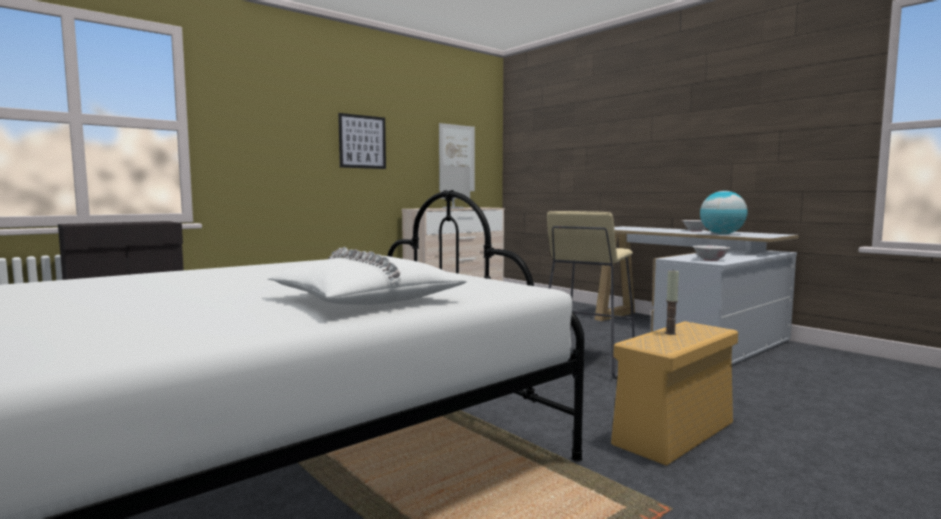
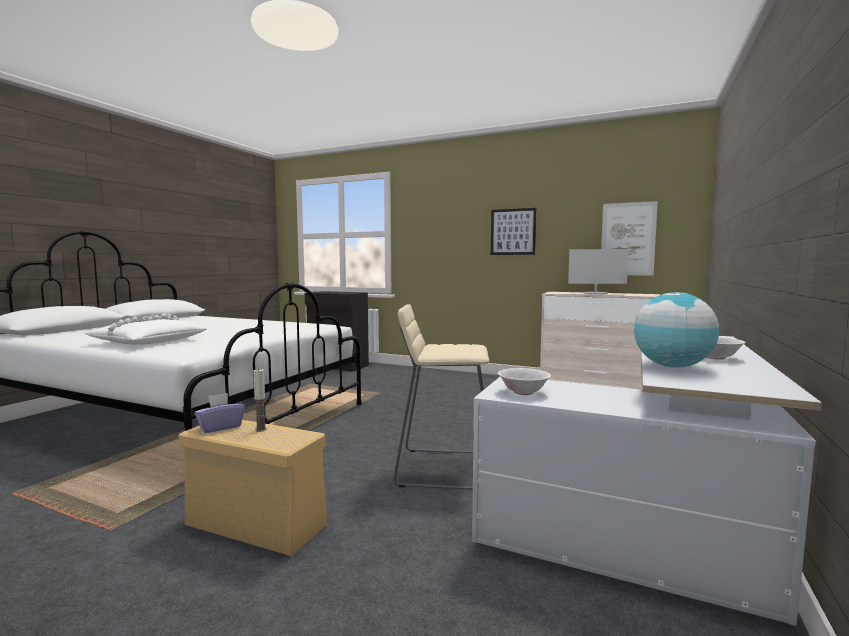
camera: 65 degrees right, 0 degrees up
(658, 343) = (220, 427): none -> purple tissue box

